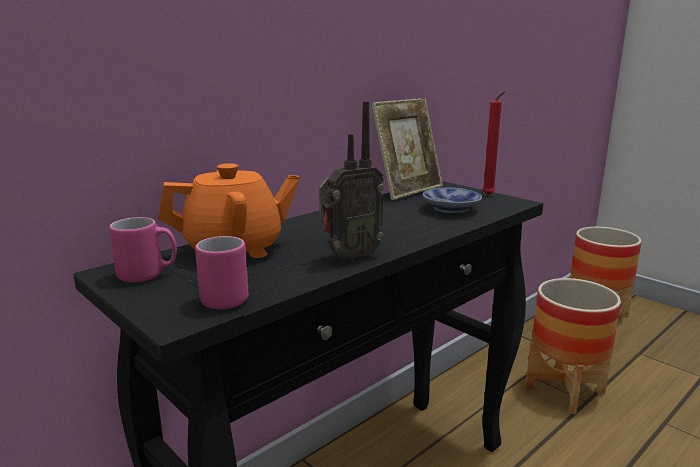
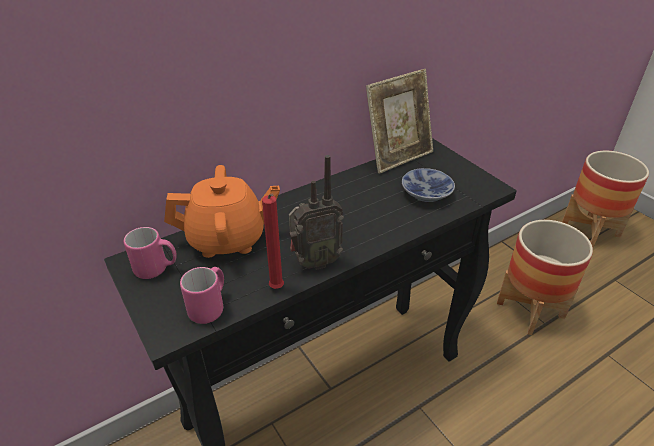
camera: 10 degrees right, 20 degrees up
(489, 196) = (470, 173): red candle -> red candle (277, 289)

